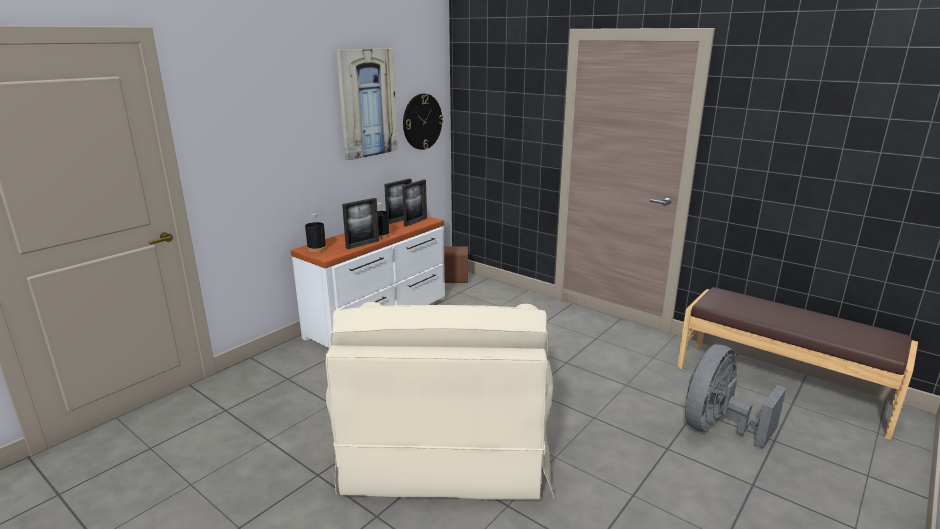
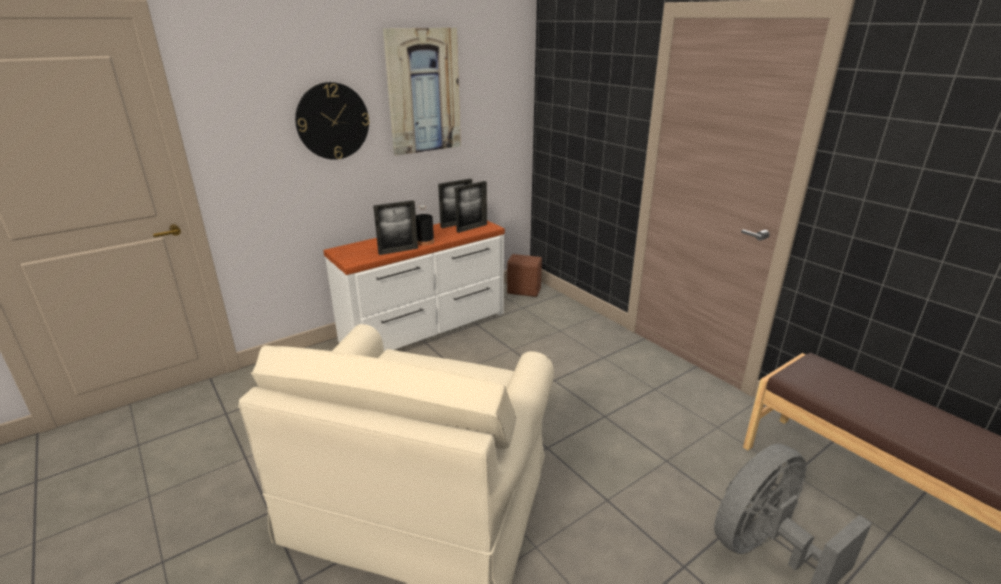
camera: 15 degrees right, 5 degrees up
(317, 248) = (349, 251): black bottle -> none
(422, 121) = (495, 114): wall clock -> wall clock (332, 121)

